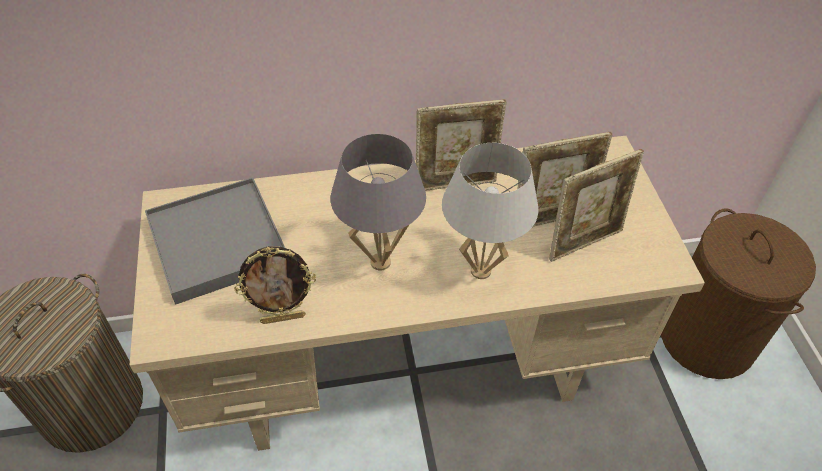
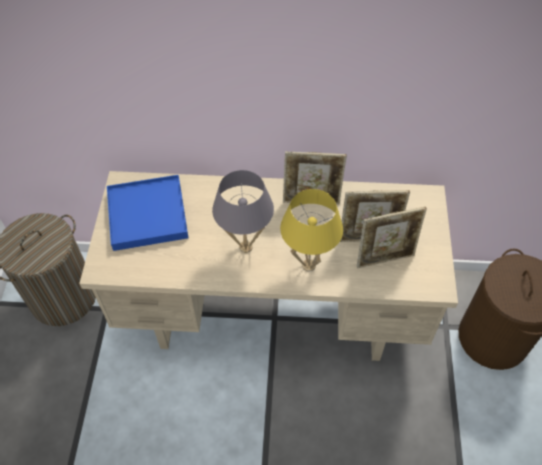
camera: 15 degrees right, 5 degrees up
(218, 243) = (148, 215): grey tray -> blue tray
(283, 318) = (175, 272): picture frame -> none
(481, 271) = (309, 266): white table lamp -> yellow table lamp

